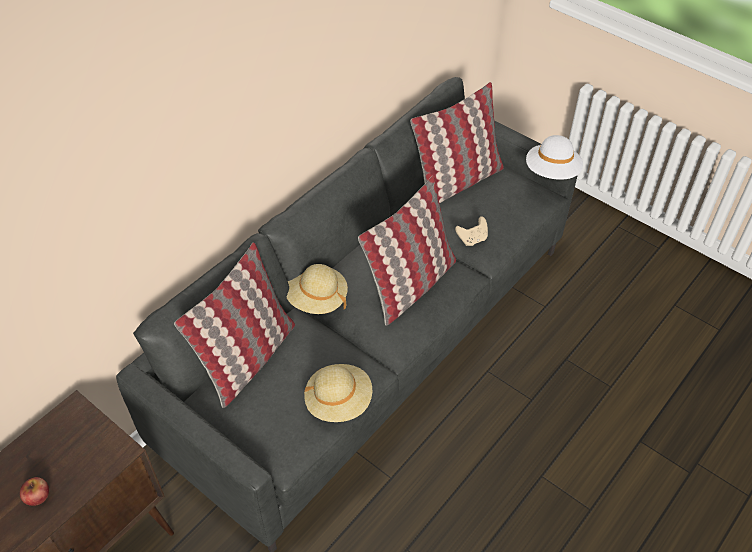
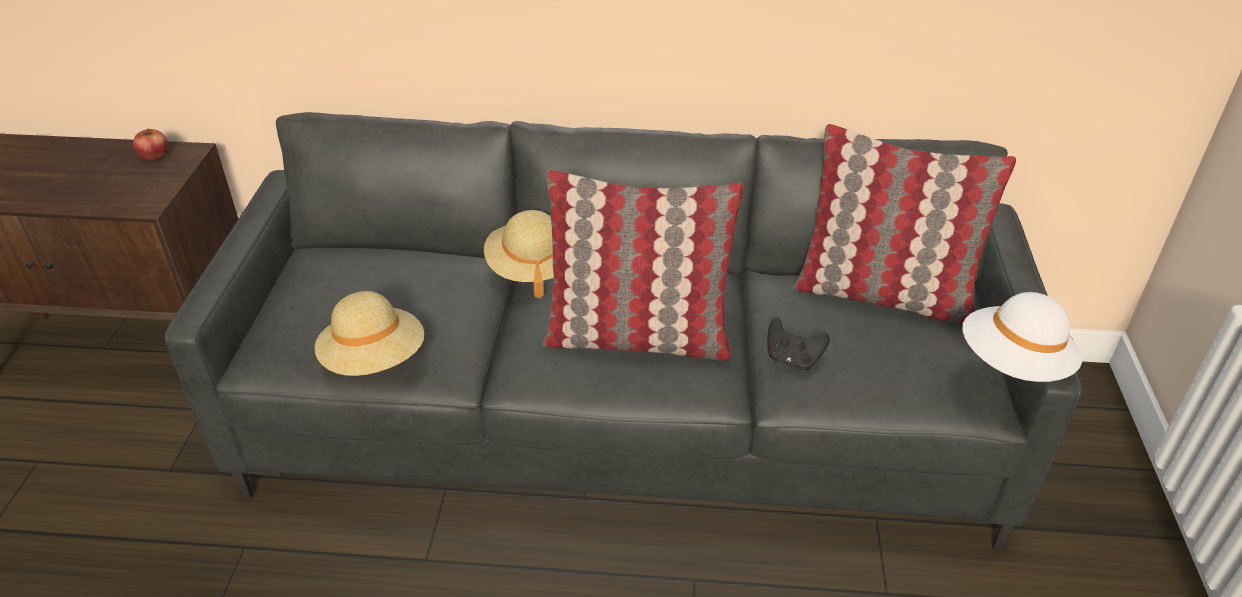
camera: 55 degrees right, 10 degrees down
(37, 496) = (59, 182): apple -> apple (154, 154)
(248, 358) = (387, 257): pillow -> none
(472, 239) = (792, 359): beige game controller -> black game controller

